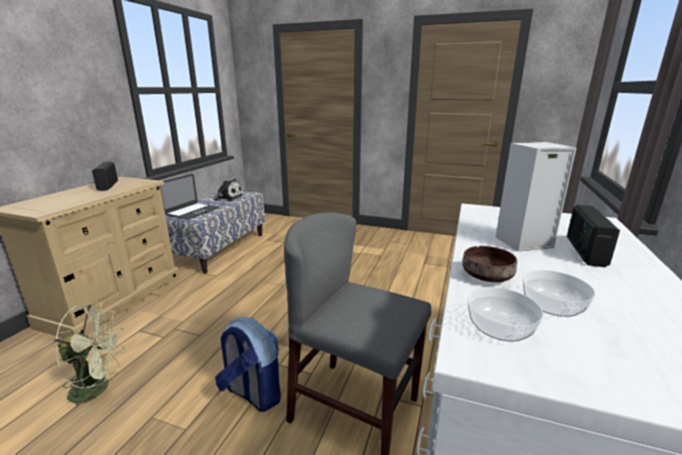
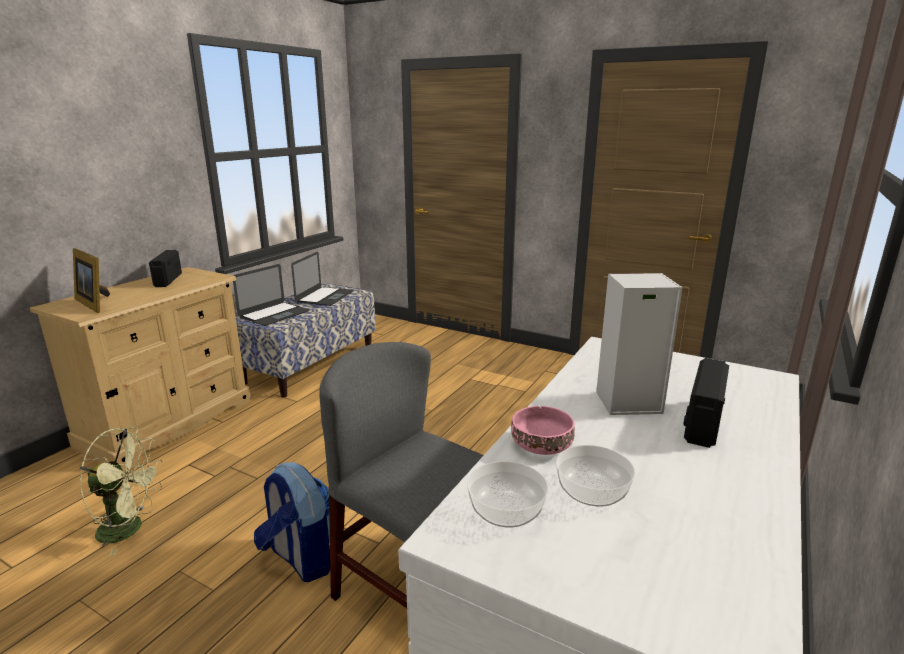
camera: 10 degrees right, 0 degrees up
(48, 204) = (95, 303): none -> picture frame
(227, 197) = (325, 296): plush toy -> laptop
(487, 277) = (541, 446): brown bowl -> pink bowl

